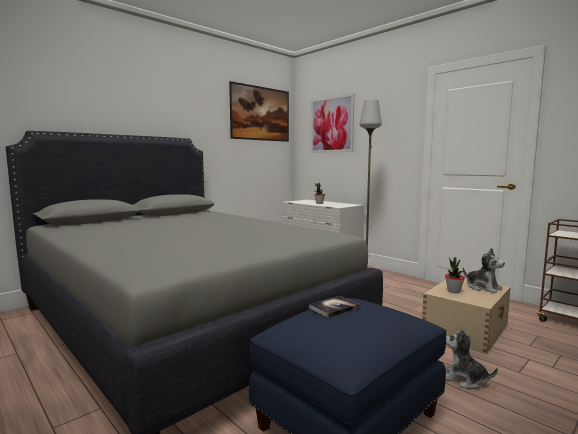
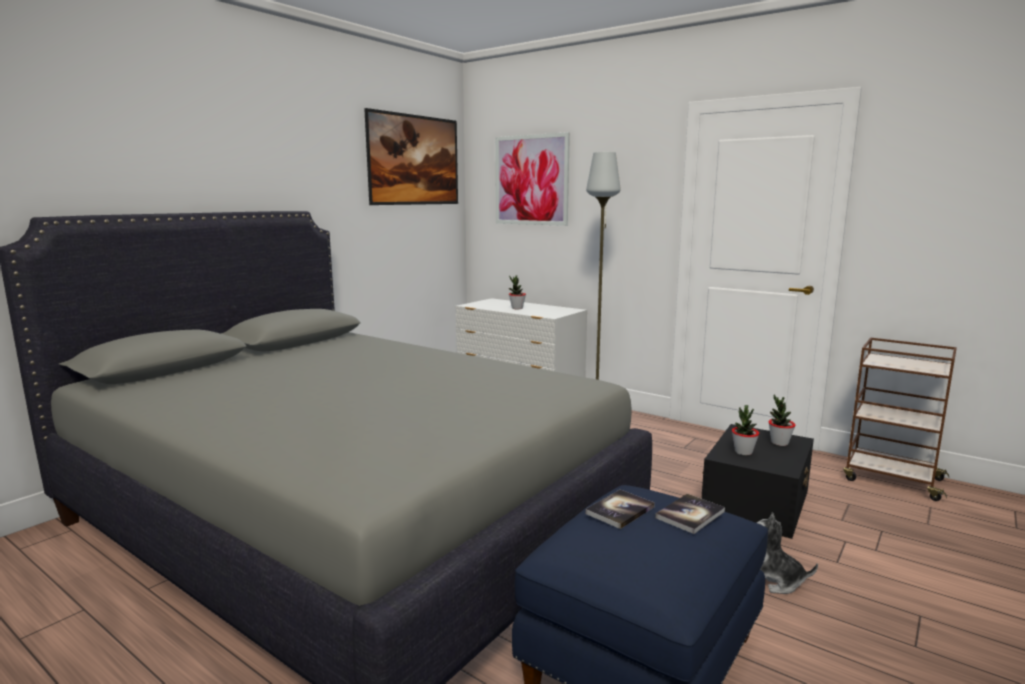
camera: 10 degrees left, 5 degrees up
(383, 313) = (690, 515): none -> book
(466, 329) = (757, 502): beige storage box -> black storage box
(483, 287) = (779, 443): plush toy -> potted plant

